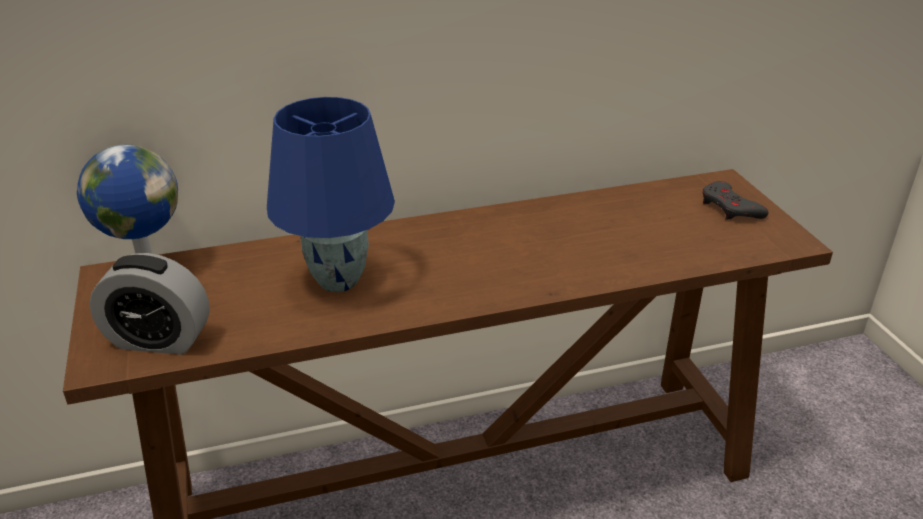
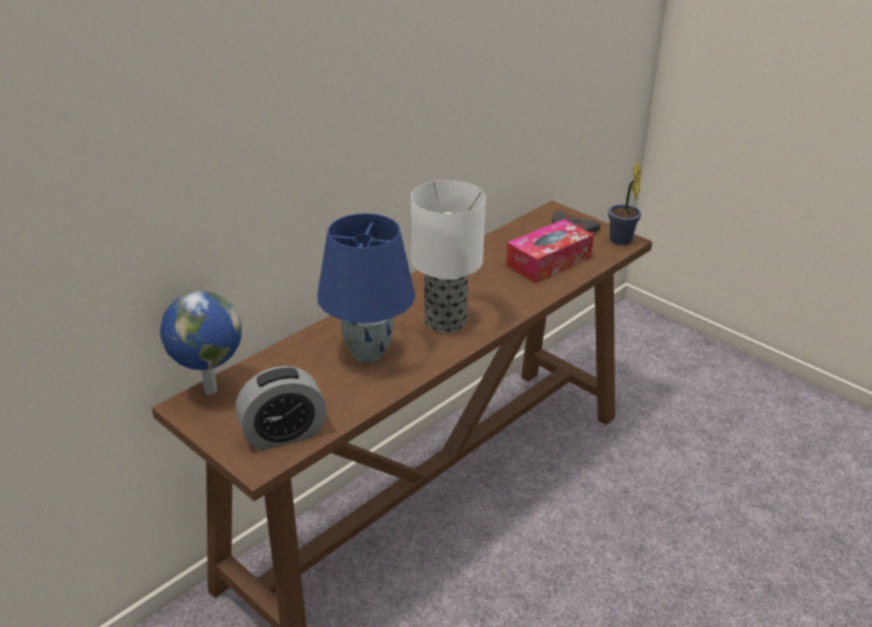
camera: 30 degrees left, 0 degrees up
(463, 272) = (447, 321): none -> table lamp
(659, 239) = (548, 262): none -> tissue box
(784, 240) = (621, 241): none -> potted plant

